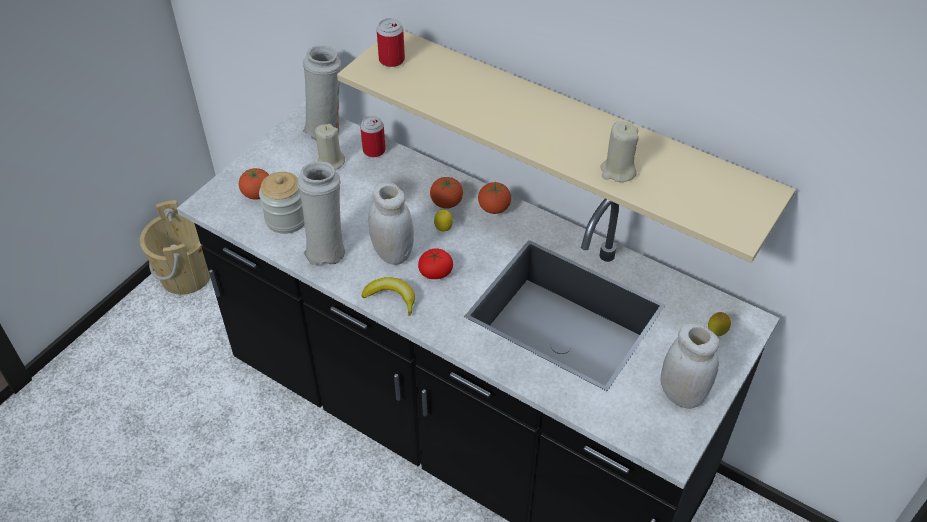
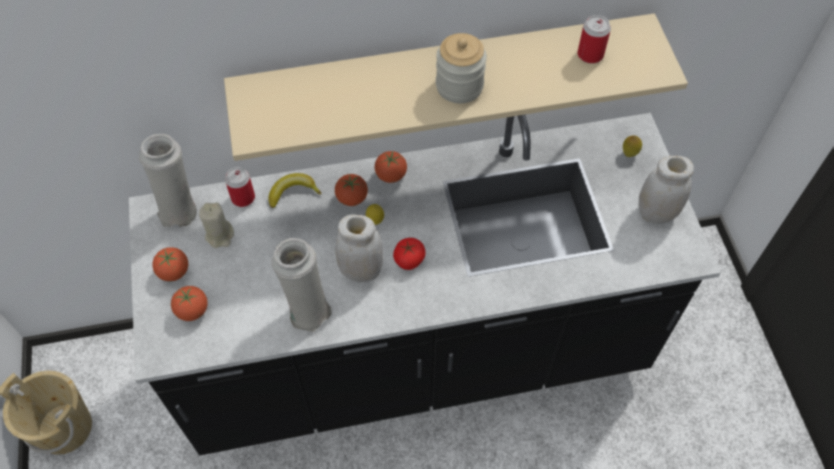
camera: 45 degrees left, 10 degrees up
(276, 163) = (174, 272): none -> tomato
(286, 219) = (244, 311): jar -> jar (459, 86)
(391, 60) = (263, 110): can -> can (590, 54)
(391, 298) = (402, 306): banana -> banana (293, 192)
(617, 171) = (539, 82): beige candle -> none

